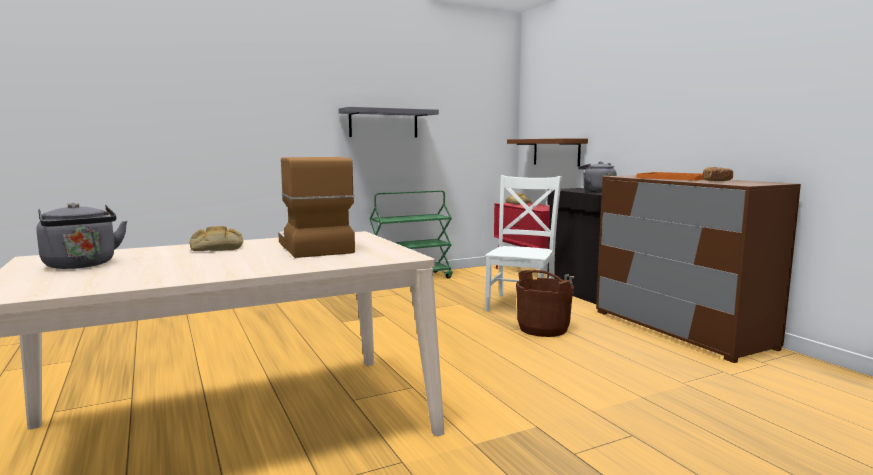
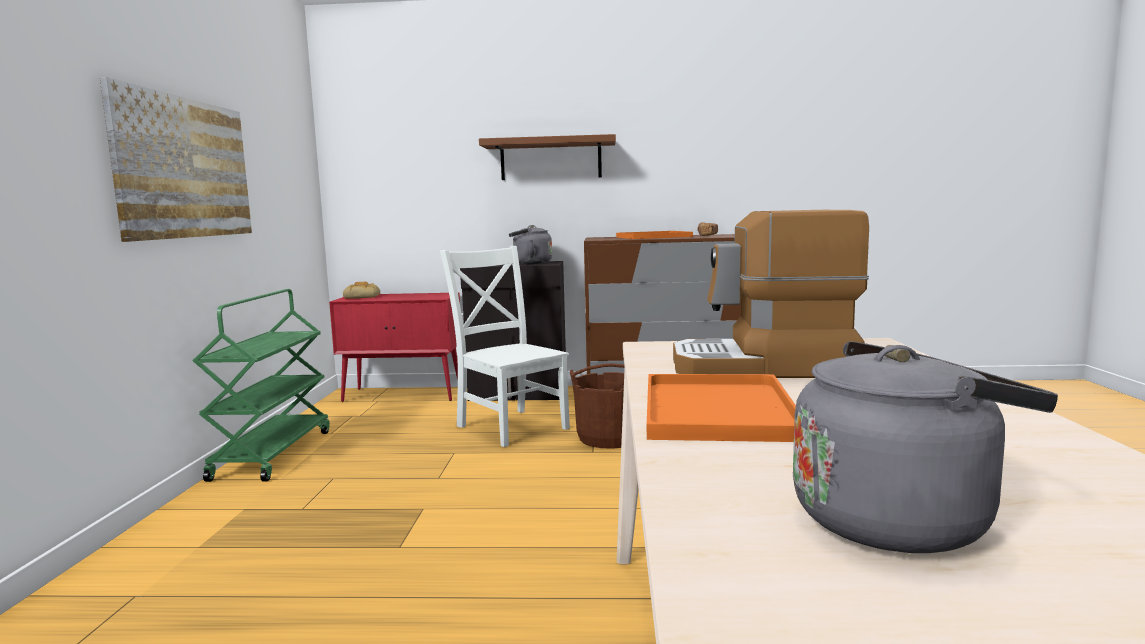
camera: 60 degrees left, 0 degrees up
(216, 248) = (720, 411): bread -> orange tray
(383, 123) = (185, 168): grey shelf -> picture
(556, 152) = (414, 217): brown shelf -> brown shelf (551, 159)

